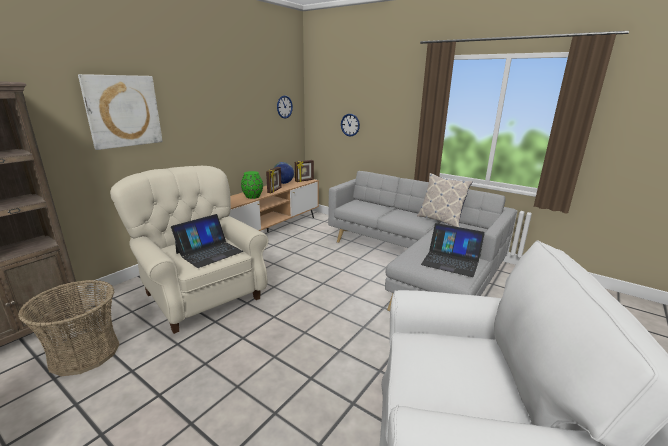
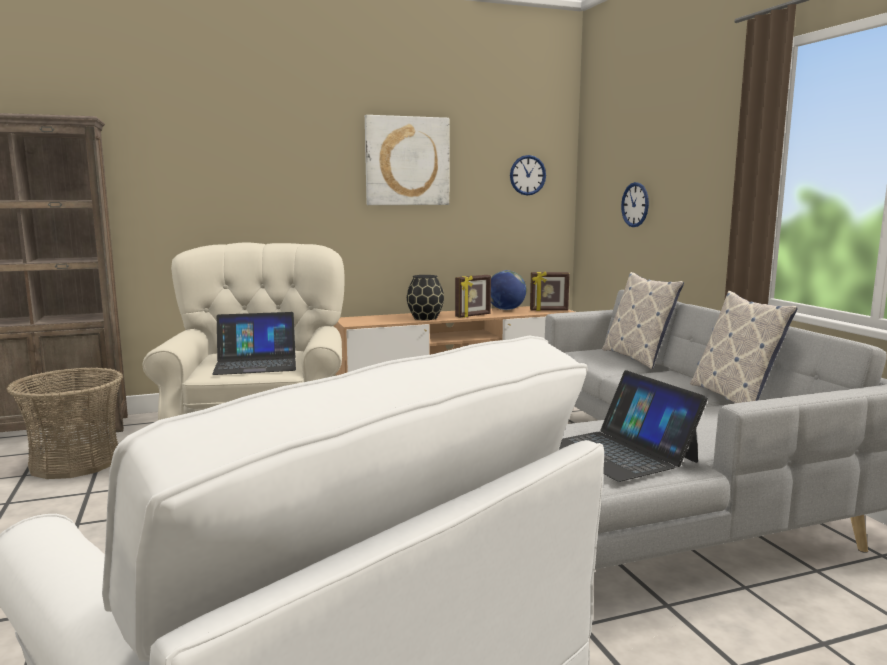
camera: 35 degrees right, 10 degrees down
(123, 111) = (236, 164): picture -> picture (407, 161)
(252, 196) = (425, 318): green vase -> black vase
(377, 204) = (637, 358): none -> pillow

